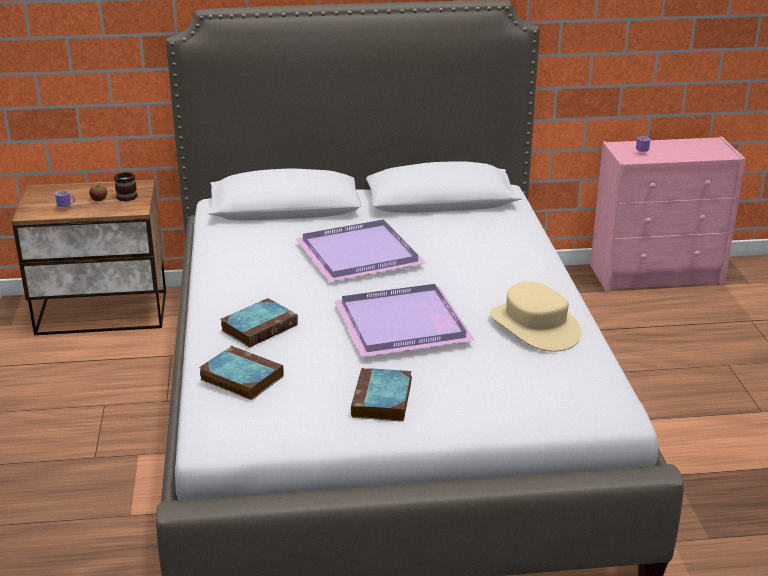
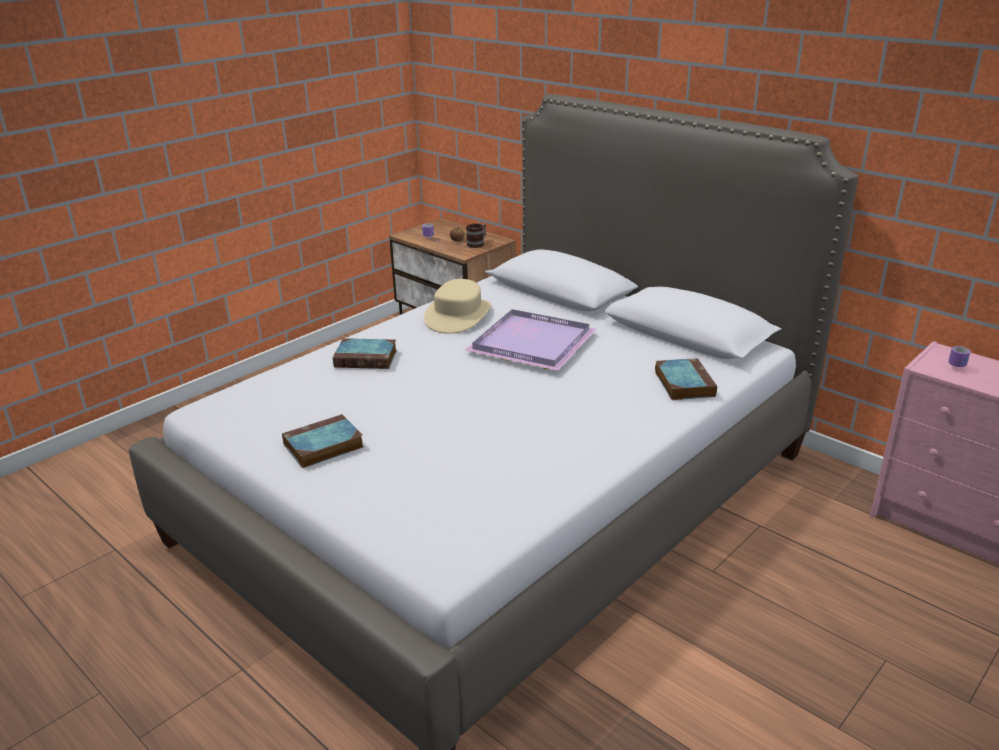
camera: 50 degrees right, 0 degrees up
(240, 378) = (285, 381): book -> book (683, 383)
(405, 325) = (448, 406): purple tray -> none
(535, 326) = (538, 463): beige hat -> beige hat (458, 315)

